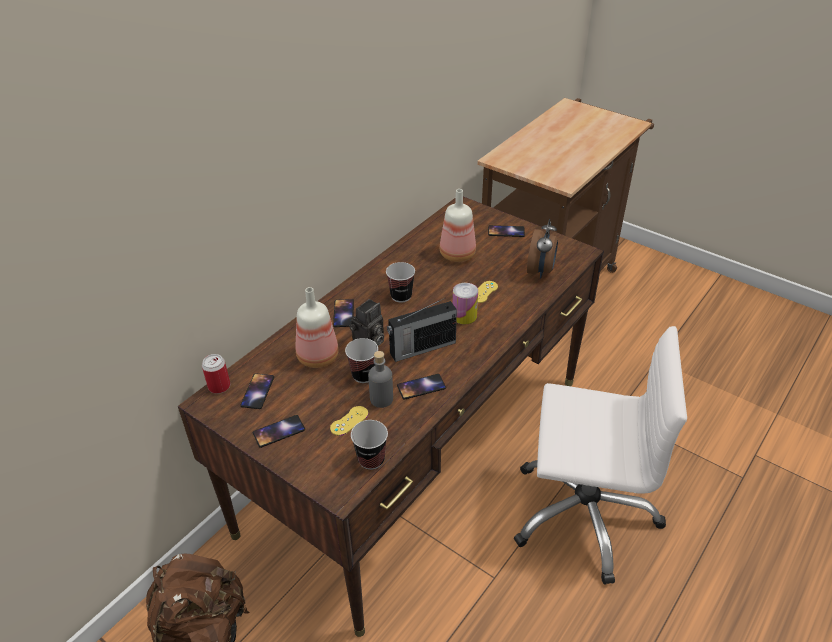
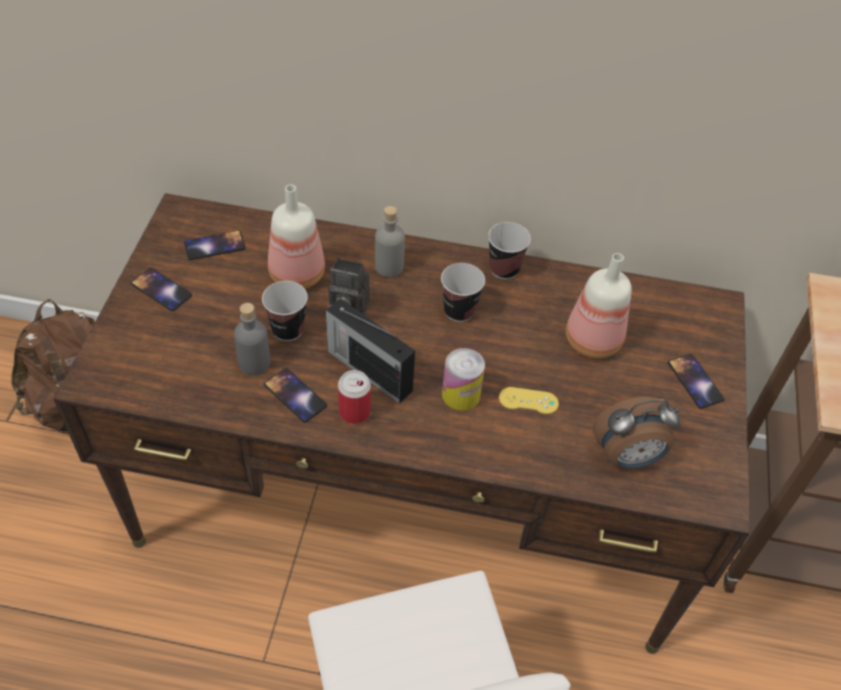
camera: 60 degrees right, 10 degrees up
(219, 386) = (207, 211): can -> can (354, 412)
(343, 313) = (389, 266): phone -> grey bottle
(349, 421) = (204, 346): yellow game controller -> none
(371, 459) = (151, 390): cup -> cup (504, 269)

